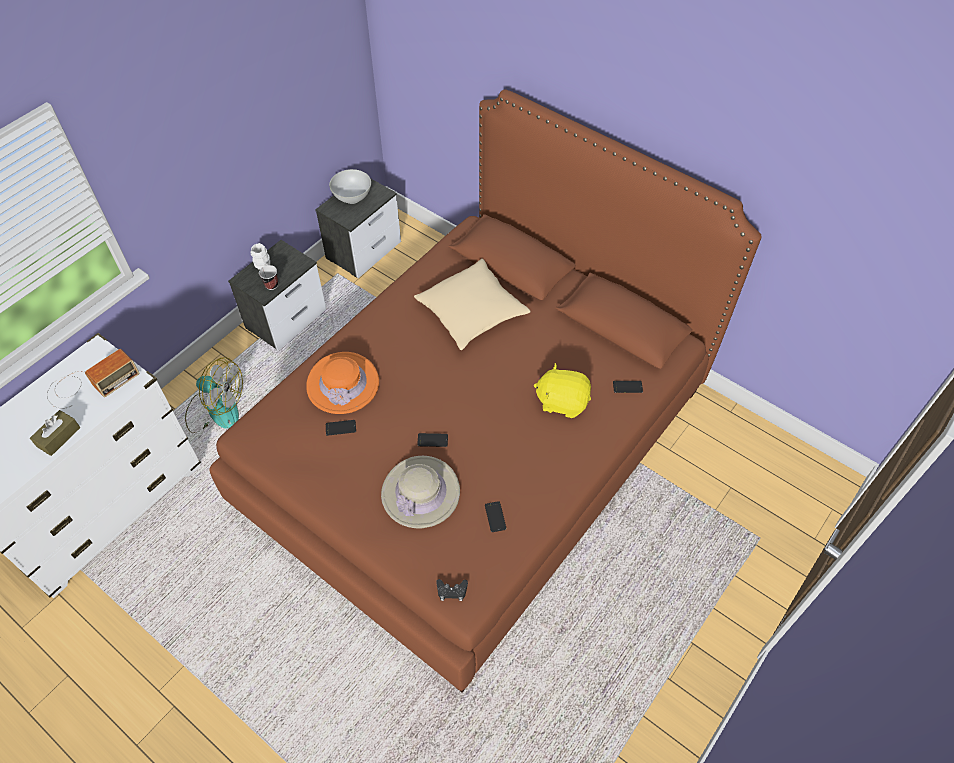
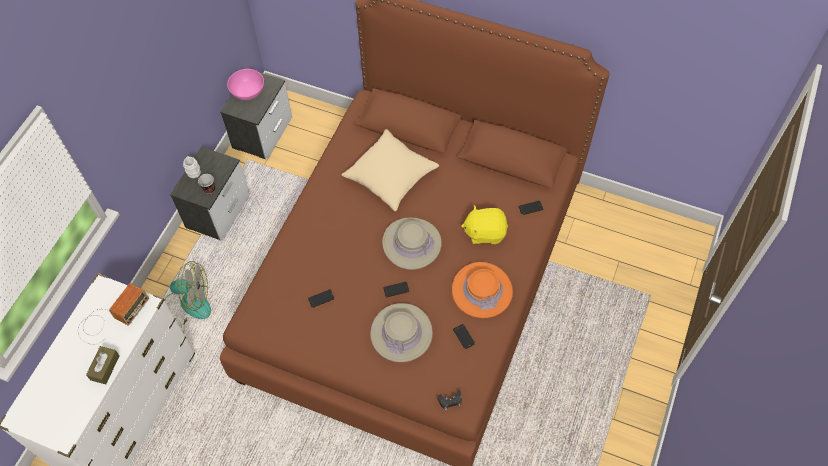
camera: 15 degrees left, 5 degrees up
(343, 384) = (309, 262): orange hat -> orange hat (482, 290)
(352, 197) = (248, 93): white bowl -> pink bowl
(469, 392) = (411, 243): none -> beige hat

